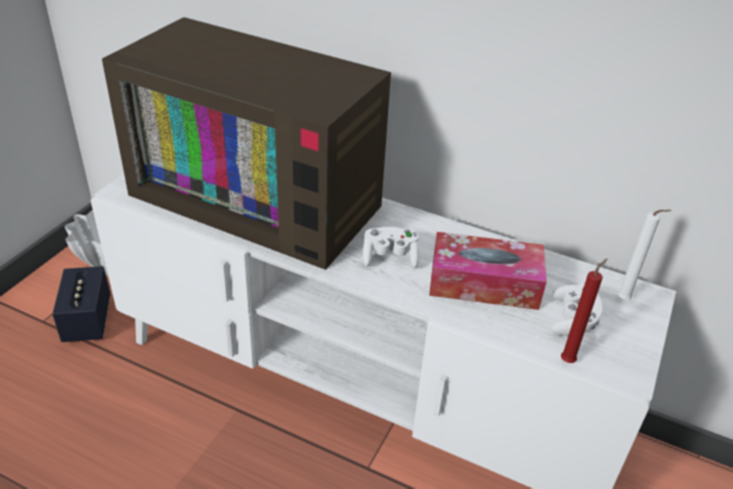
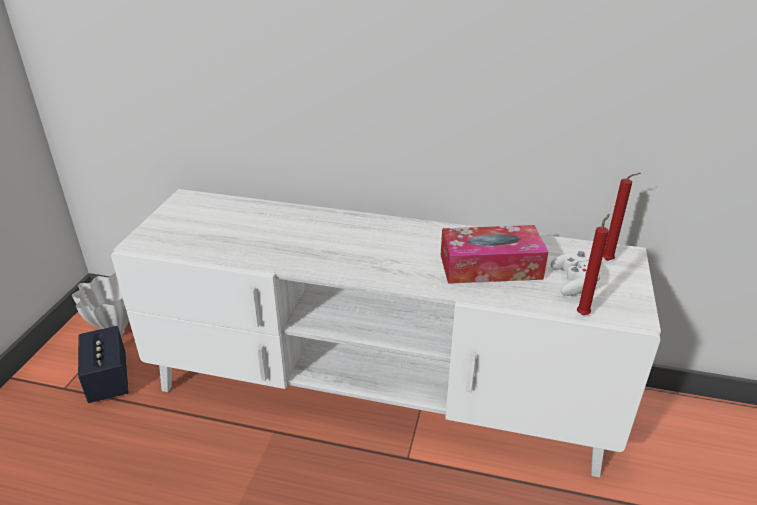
camera: 10 degrees left, 5 degrees down
(262, 197) = (272, 229): television -> none
(390, 257) = (403, 259): white game controller -> none
(625, 300) = (609, 261): white candle -> red candle

